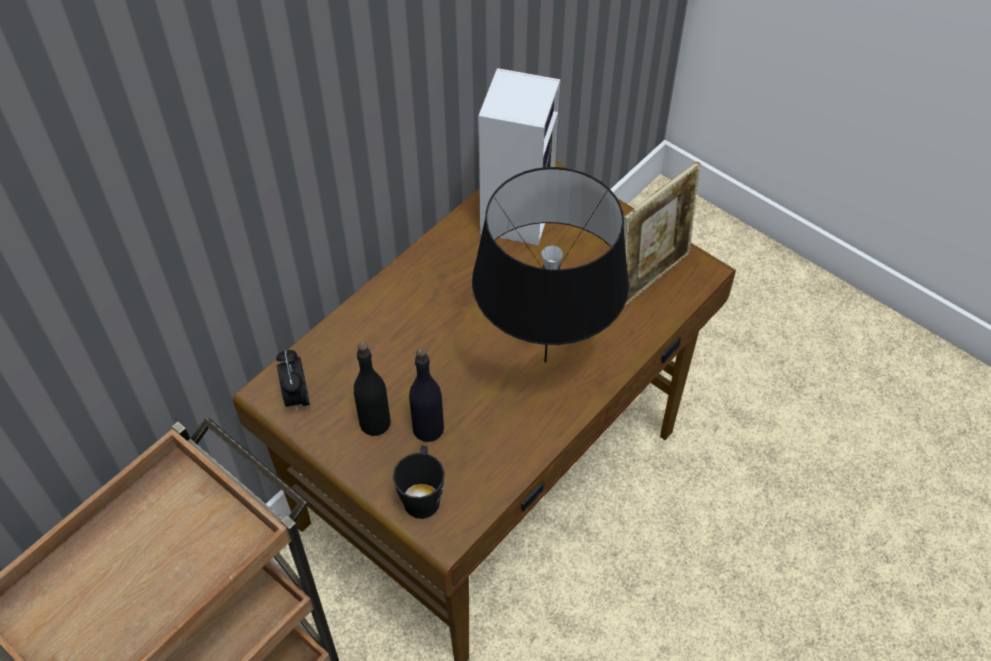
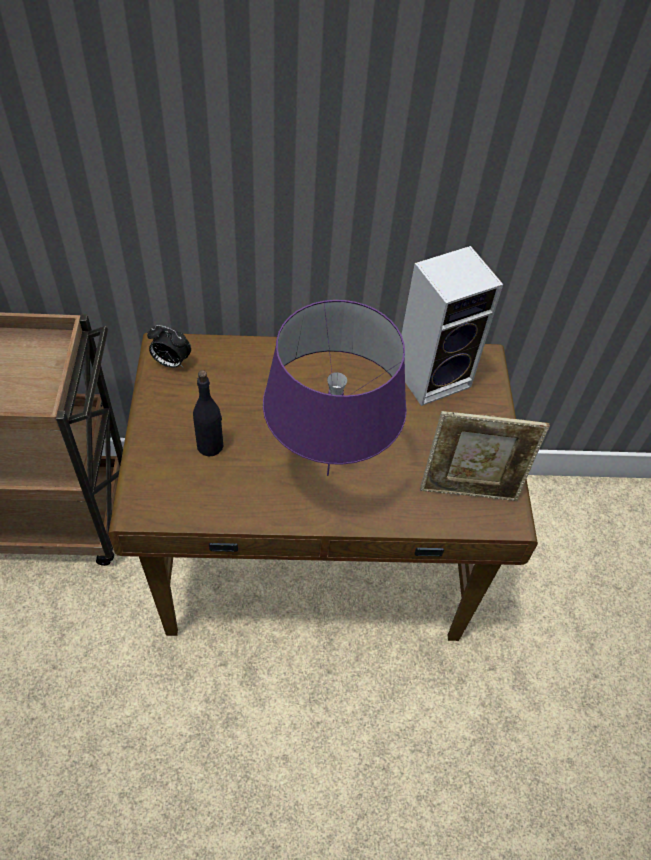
camera: 45 degrees right, 0 degrees up
(296, 397) = (170, 362): alarm clock -> alarm clock turned 105 degrees counterclockwise
(375, 422) = (189, 415): black bottle -> none
(422, 495) = (156, 477): black mug -> none
(546, 361) = (328, 475): black table lamp -> purple table lamp

